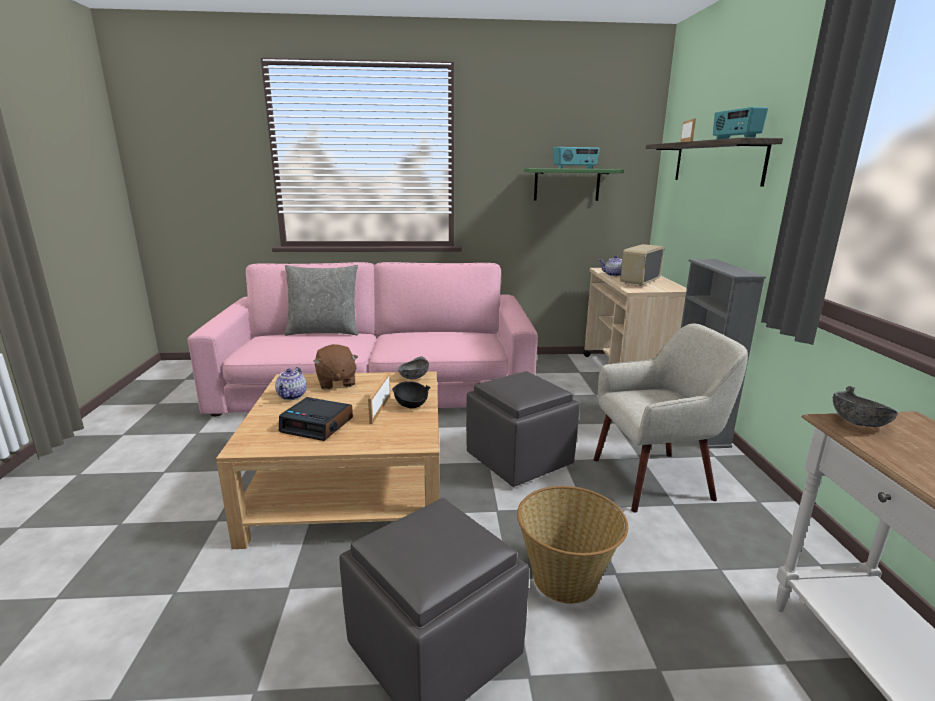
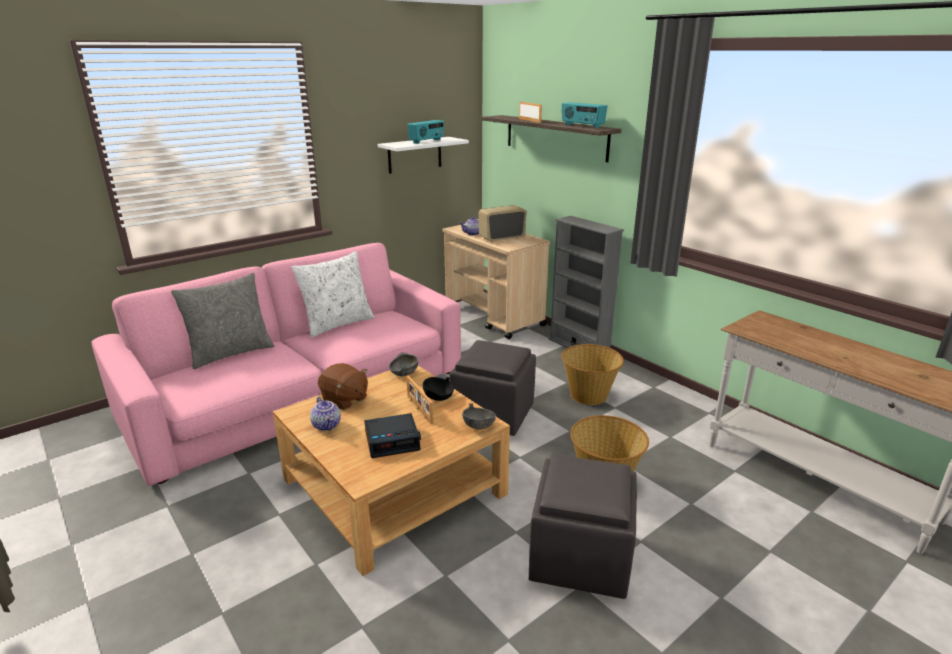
camera: 35 degrees left, 5 degrees up
(428, 331) = (337, 324): none -> white pillow
(567, 184) = (415, 155): green shelf -> white shelf
(639, 282) = (501, 238): radio -> radio turned 60 degrees clockwise
(653, 479) = (589, 395): beige armchair -> basket
(859, 423) = (748, 326): grey bowl -> grey bowl (479, 426)

